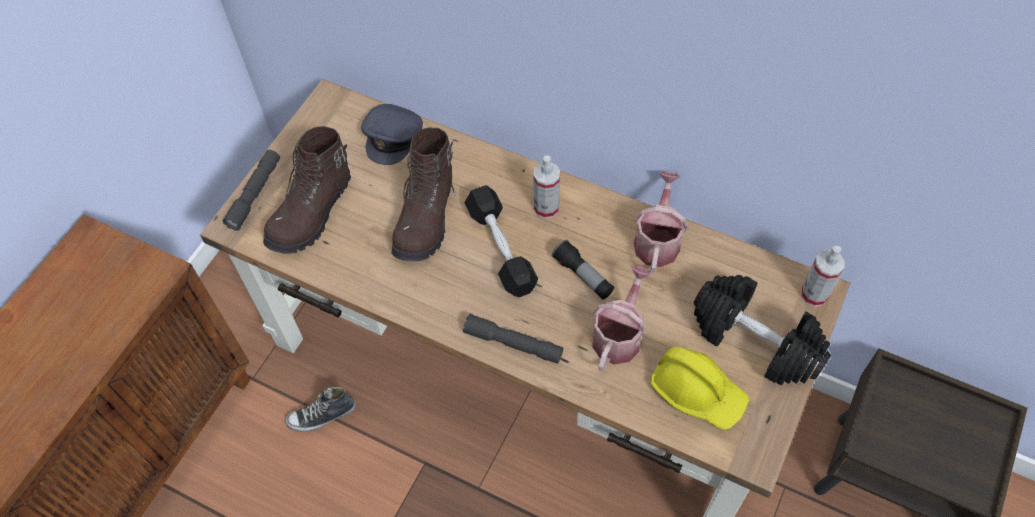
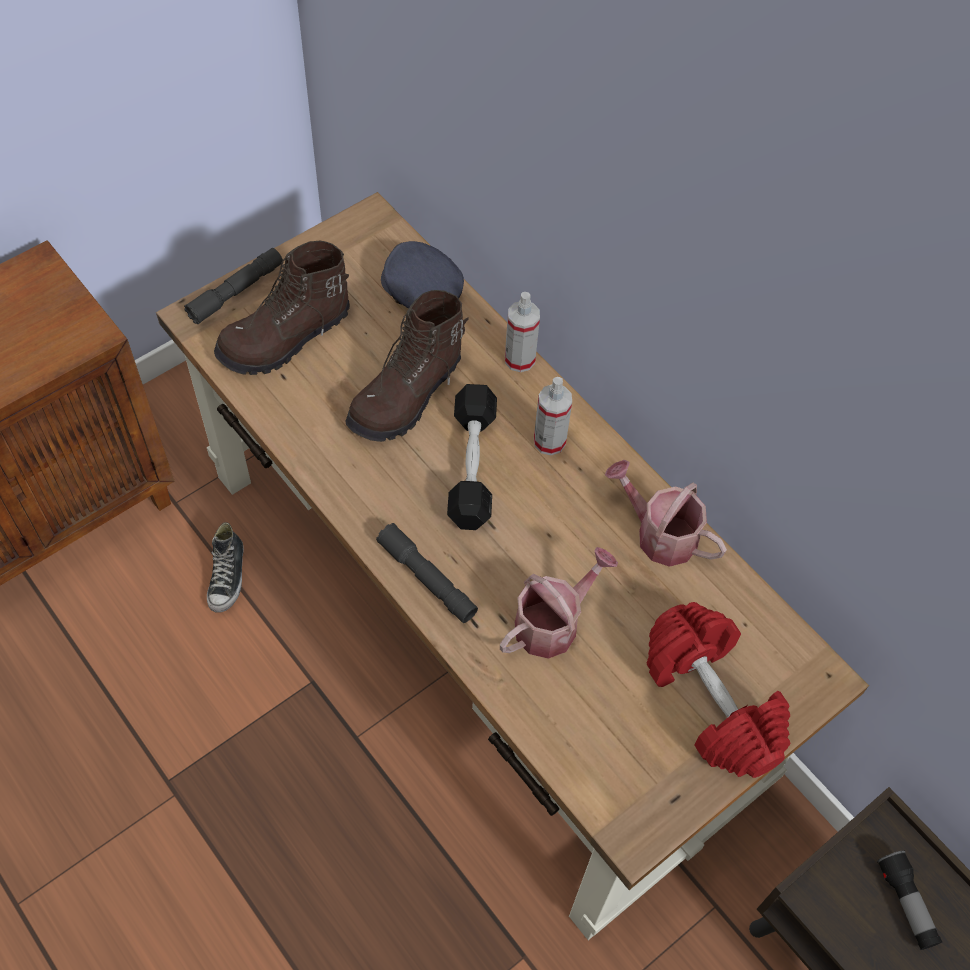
camera: 20 degrees right, 0 degrees up
(322, 416) = (227, 577): shoe -> shoe turned 90 degrees counterclockwise
(393, 137) = (420, 289): grey cap -> grey cap turned 90 degrees clockwise
(583, 276) = (548, 537): flashlight -> flashlight (906, 904)
(657, 240) = (659, 534): watering can -> watering can turned 90 degrees counterclockwise
(697, 392) = (608, 729): yellow hard hat -> none
(756, 340) = (712, 702): black dumbbell -> red dumbbell
(814, 294) = (814, 680): spray bottle -> spray bottle (519, 359)

